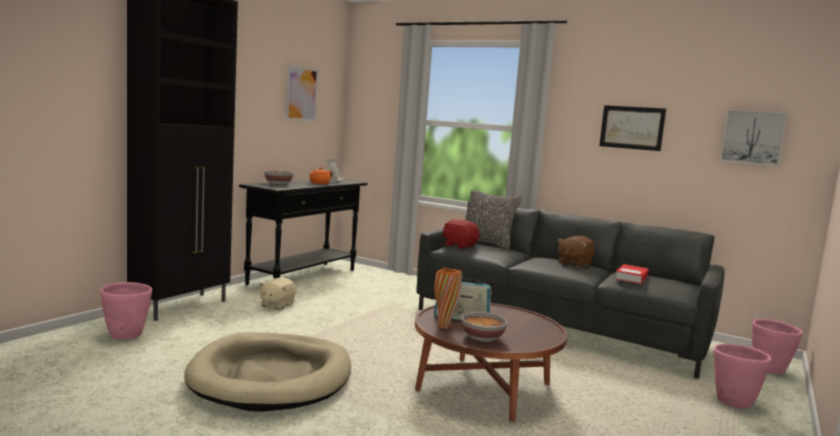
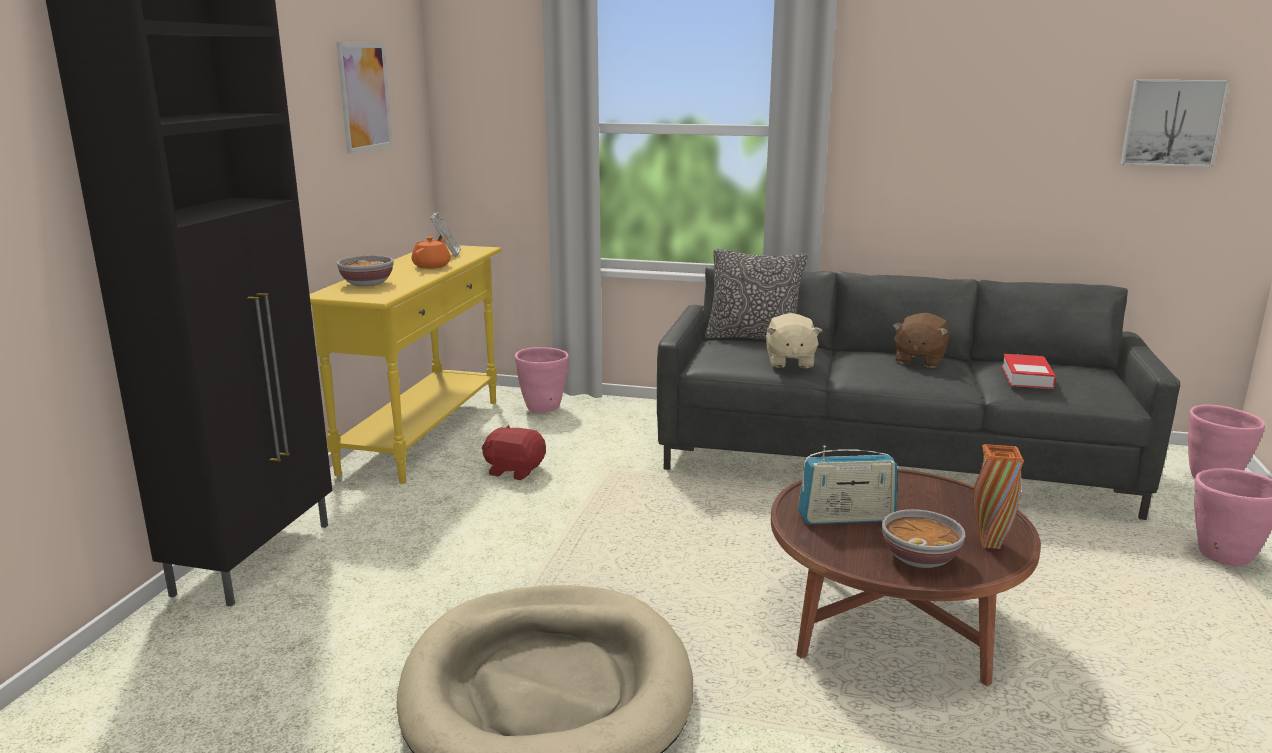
camera: 15 degrees left, 10 degrees up
(127, 336) = (203, 660): pink planter -> pink planter (543, 408)
(277, 305) = (427, 513): beige plush toy -> beige plush toy (789, 362)
(304, 277) = (424, 435): black console table -> yellow console table
(444, 326) = (840, 545): orange vase -> orange vase (989, 544)
(459, 245) = (722, 354): red plush toy -> red plush toy (515, 470)
(632, 127) = (975, 117): picture -> none

